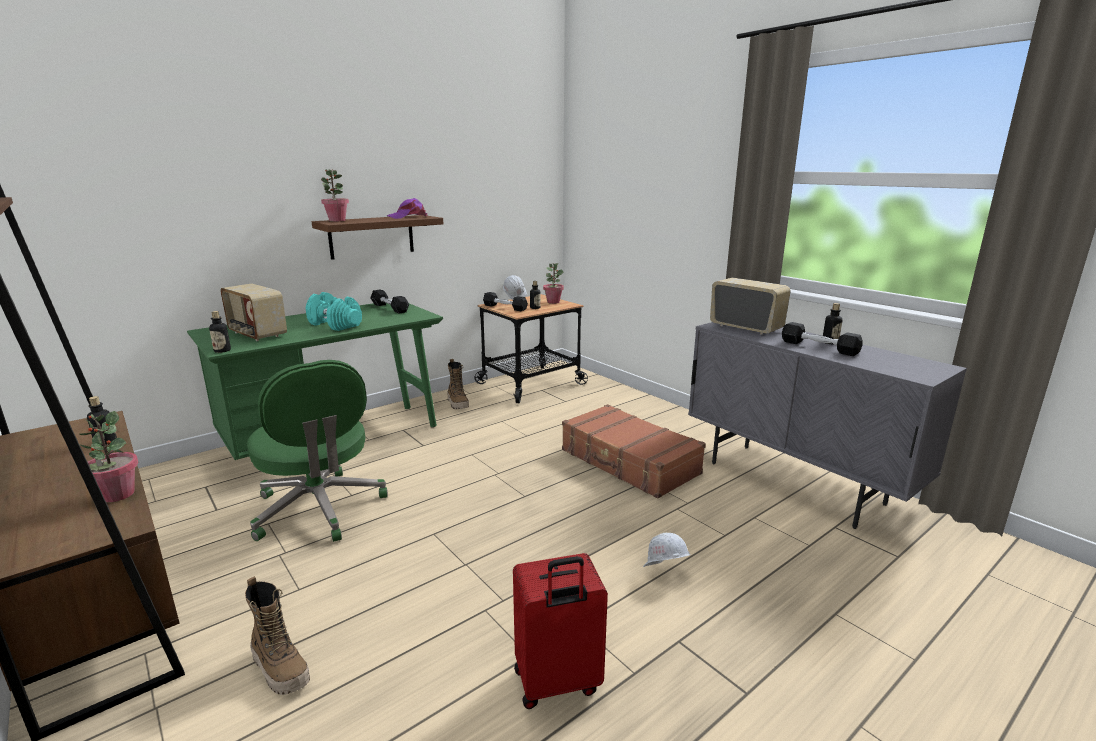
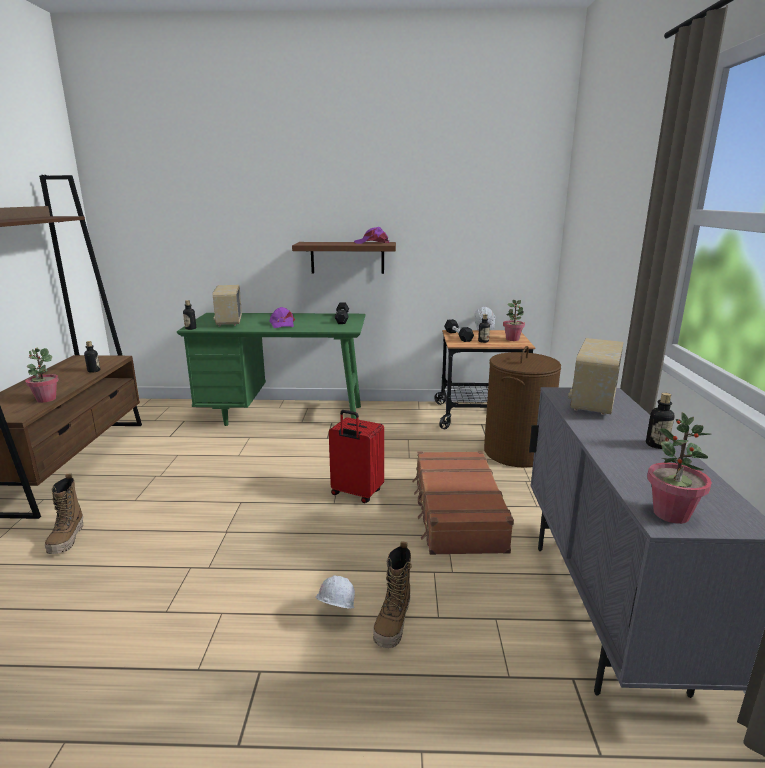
camera: 40 degrees right, 0 degrees up
(319, 509) = (211, 457): green office chair -> none
(335, 324) = (282, 324): turquoise dumbbell -> purple cap
(337, 220) = (313, 242): potted plant -> potted plant (671, 514)
(458, 404) = (397, 415): boot -> boot (393, 623)
(557, 683) = (150, 640): red suitcase -> red suitcase (356, 493)
(600, 403) = (516, 452): none -> brown laundry basket
(746, 328) = (592, 402): radio -> radio turned 150 degrees counterclockwise
(819, 347) = (623, 445): black dumbbell -> none

